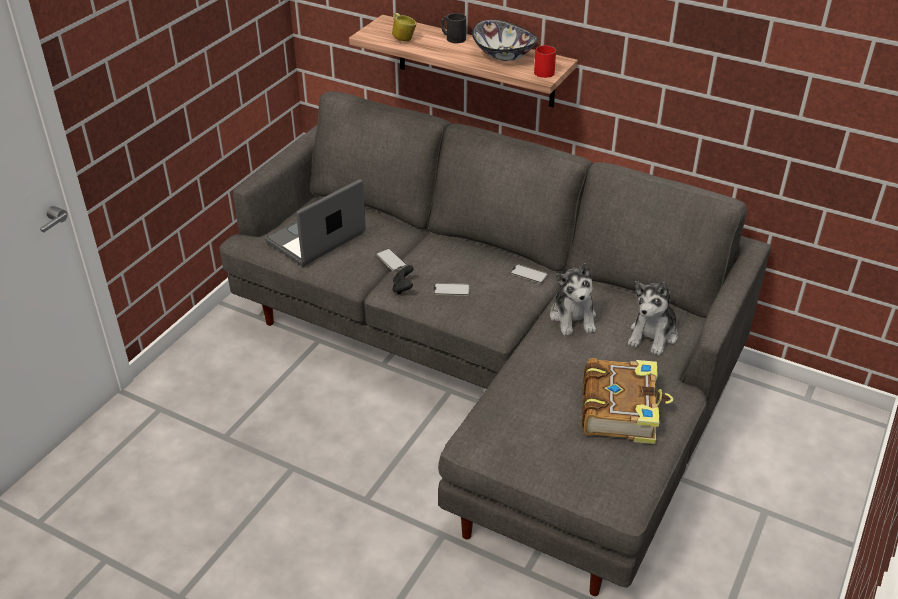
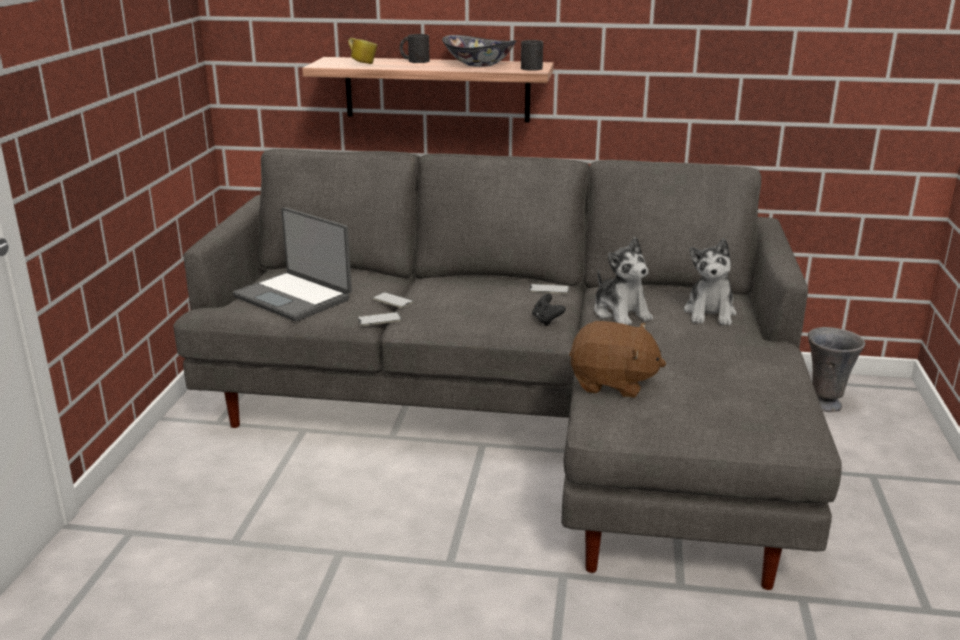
camera: 20 degrees left, 15 degrees down
(317, 239) = (294, 297): laptop -> laptop turned 75 degrees counterclockwise
(403, 288) = (423, 318): black game controller -> black game controller (546, 321)
(451, 289) = (477, 311): phone -> phone (379, 319)
(510, 400) = (612, 383): none -> brown plush toy
(545, 71) = (531, 67): red mug -> black mug
(620, 409) = (731, 369): book -> none
(779, 421) = (824, 404): none -> grey vase

